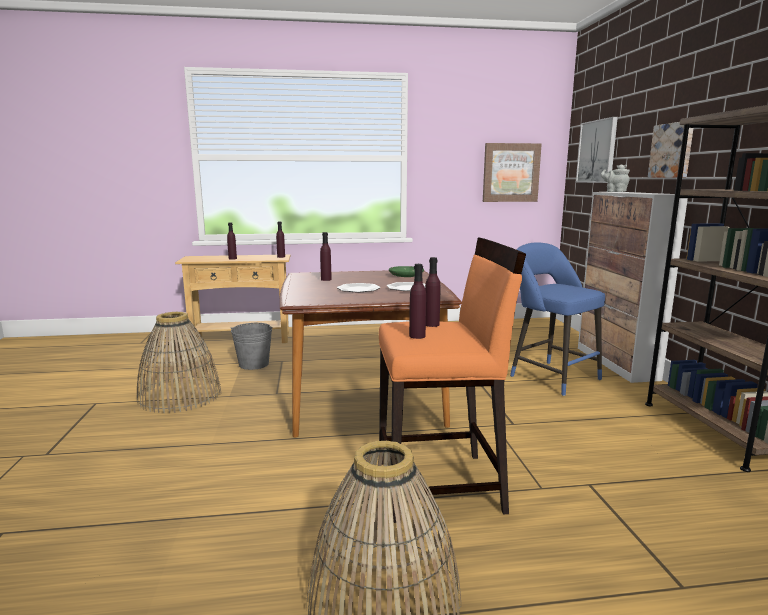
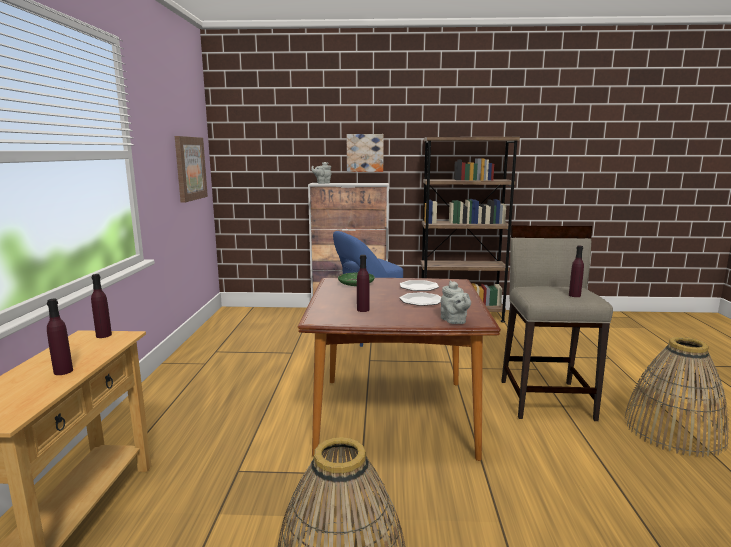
camera: 80 degrees left, 0 degrees up
(254, 364) = (234, 499): grey bucket -> none
(298, 296) = (454, 321): none -> grey teapot
(431, 324) = (542, 290): purple bottle -> none
(440, 486) = (546, 399): orange stool -> beige stool
(597, 151) = (266, 148): picture -> none

